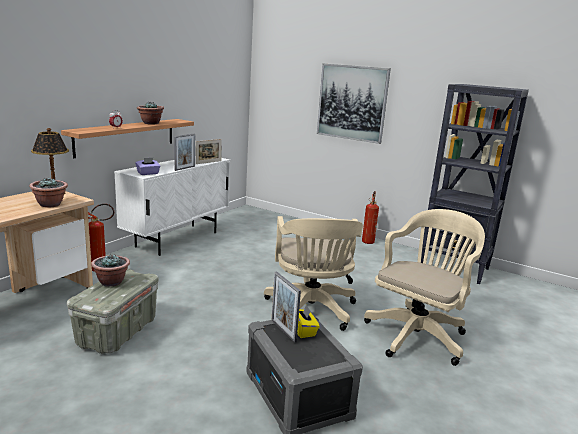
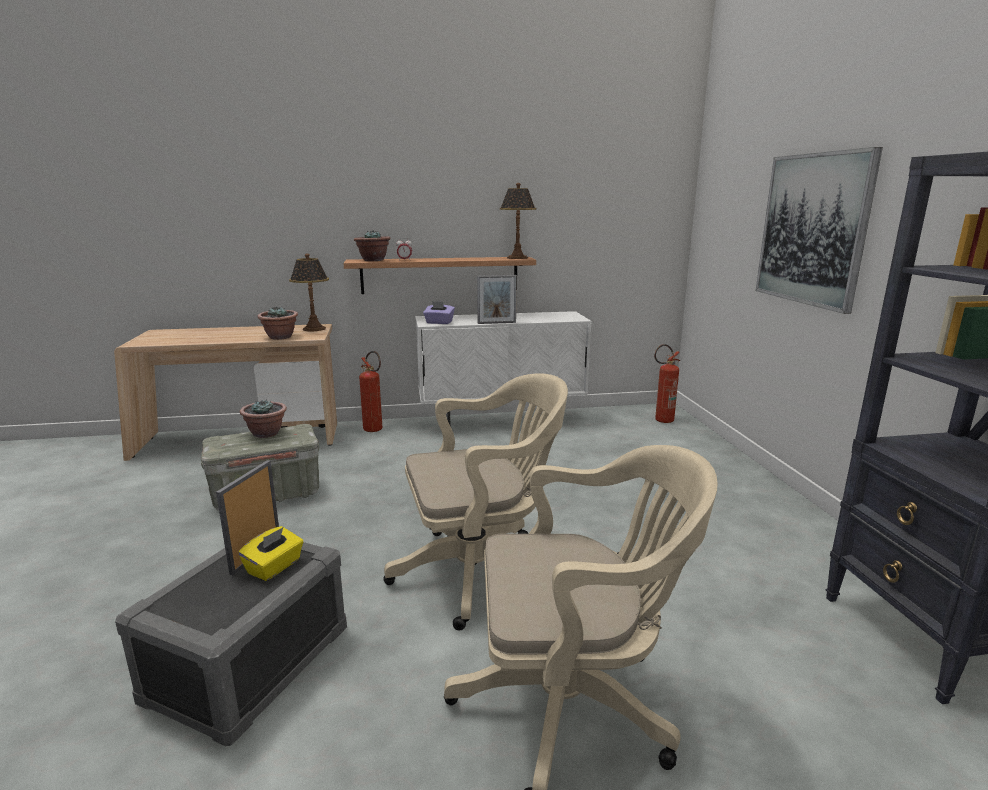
camera: 50 degrees right, 0 degrees up
(150, 123) = (467, 258): potted plant -> potted plant (373, 260)
(177, 120) = (517, 258): none -> table lamp
(208, 162) = (548, 320): picture frame -> none
(311, 311) = (481, 571): beige office chair -> beige office chair turned 150 degrees counterclockwise
(368, 243) = (788, 514): fire extinguisher -> fire extinguisher (661, 421)

